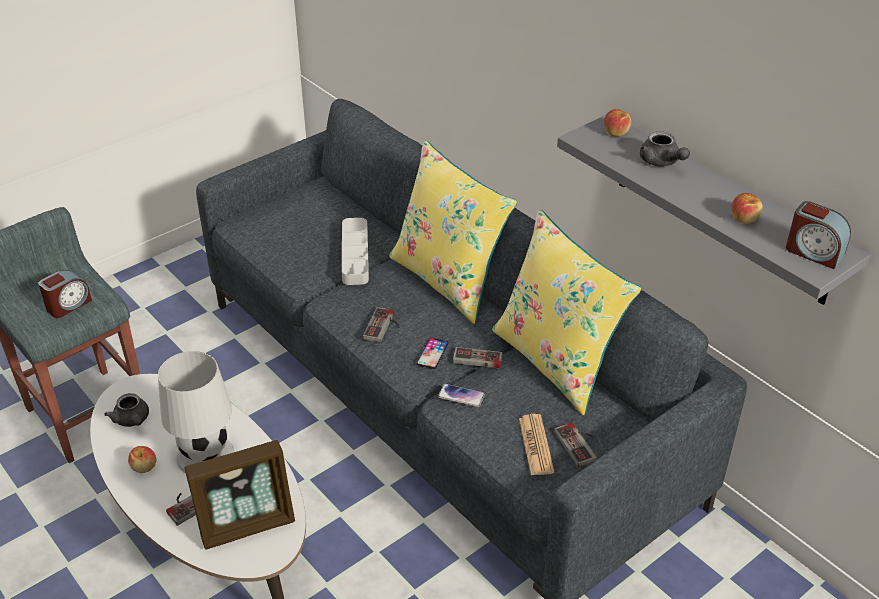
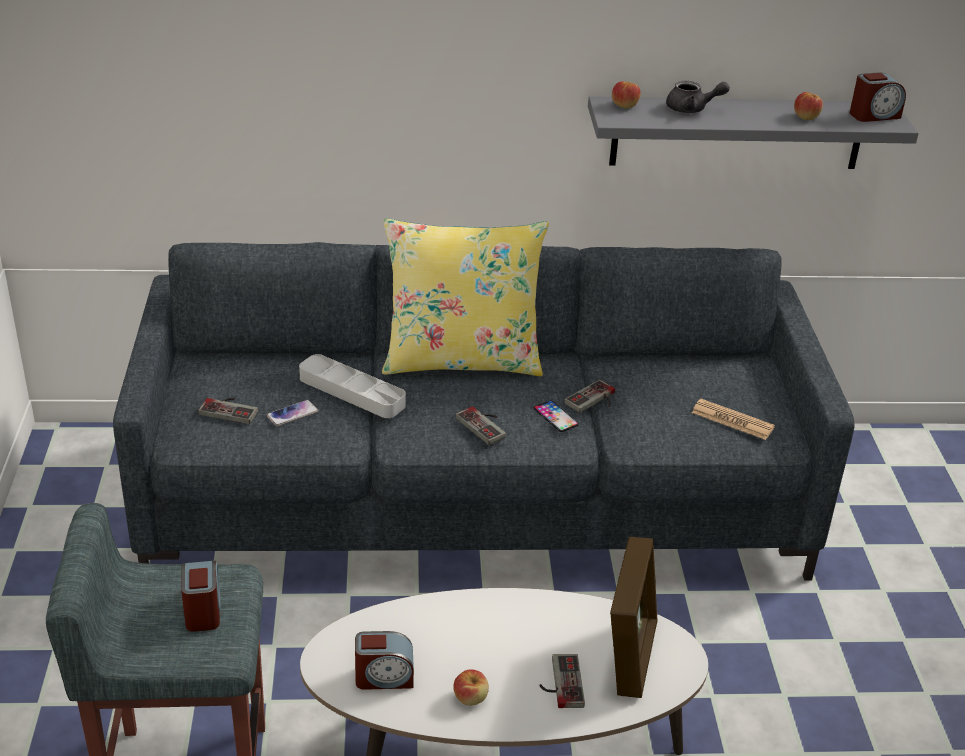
camera: 55 degrees left, 5 degrees down
(132, 420) = (384, 677): grey teapot -> alarm clock
(206, 455) = (499, 643): white table lamp -> none
(461, 396) = (630, 428): phone -> phone (292, 414)
(556, 361) = (639, 361): yellow pillow -> none
(580, 444) = (752, 399): game controller -> game controller (231, 409)

